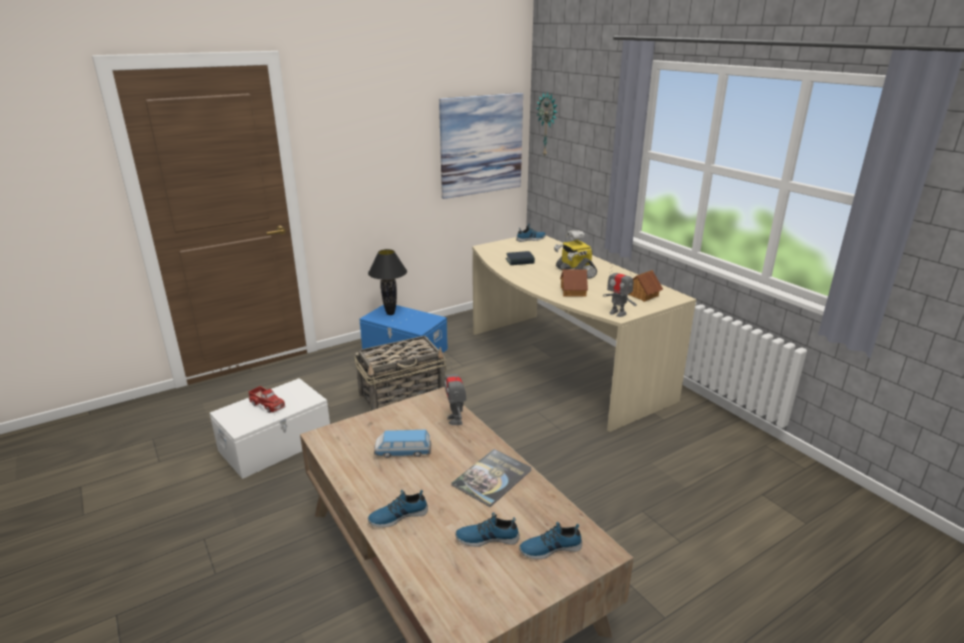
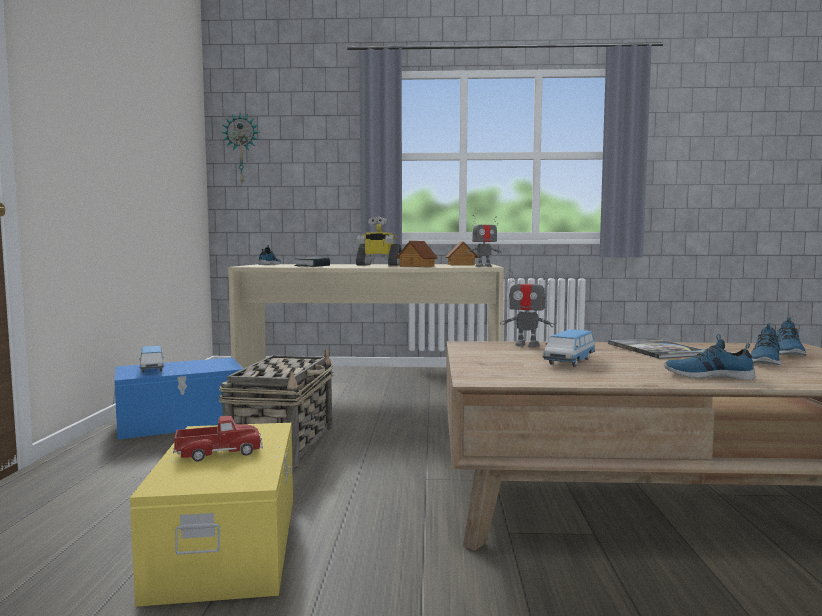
camera: 55 degrees left, 20 degrees down
(276, 444) = (230, 543): white storage box -> yellow storage box
(391, 313) = (152, 369): black table lamp -> toy car
(398, 515) = (708, 376): shoe -> shoe turned 90 degrees clockwise
(481, 145) = (179, 161): picture -> none

